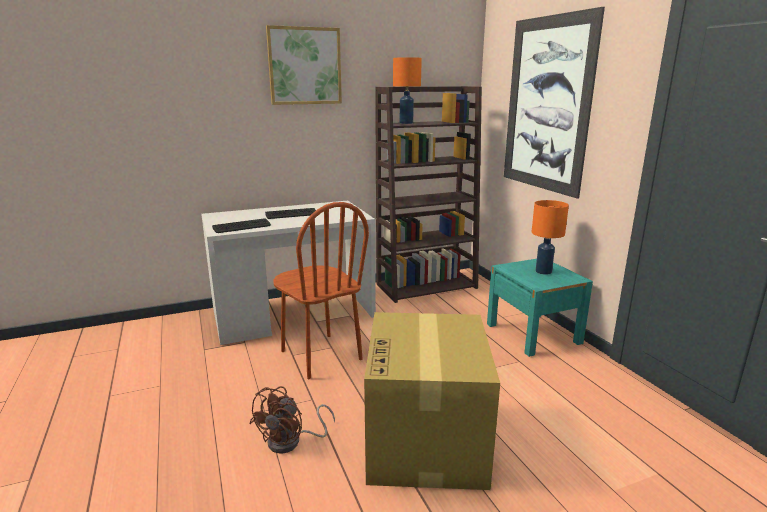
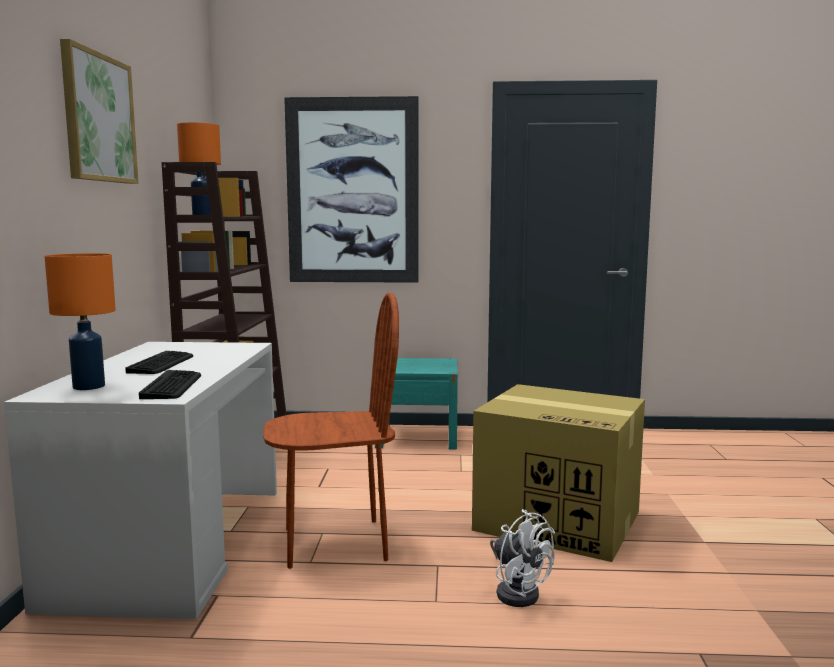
camera: 65 degrees left, 10 degrees down
(291, 441) = (517, 591): brown fan -> white fan
(544, 271) = (417, 363): orange table lamp -> orange table lamp (89, 386)

